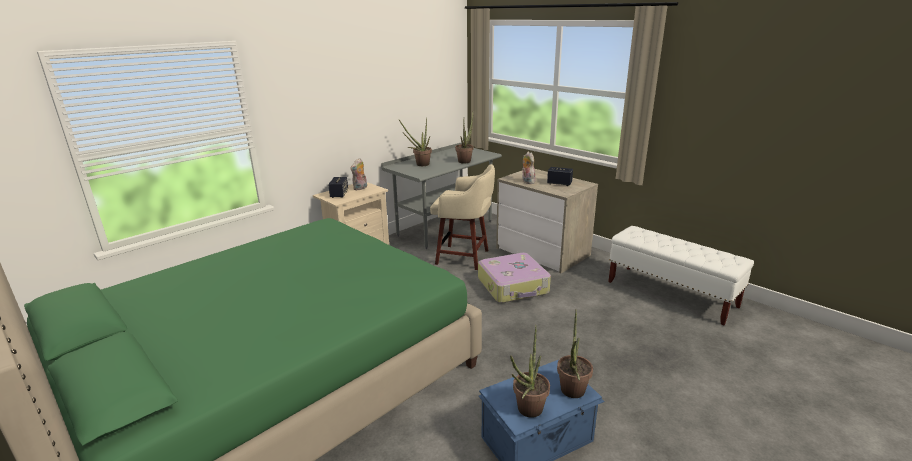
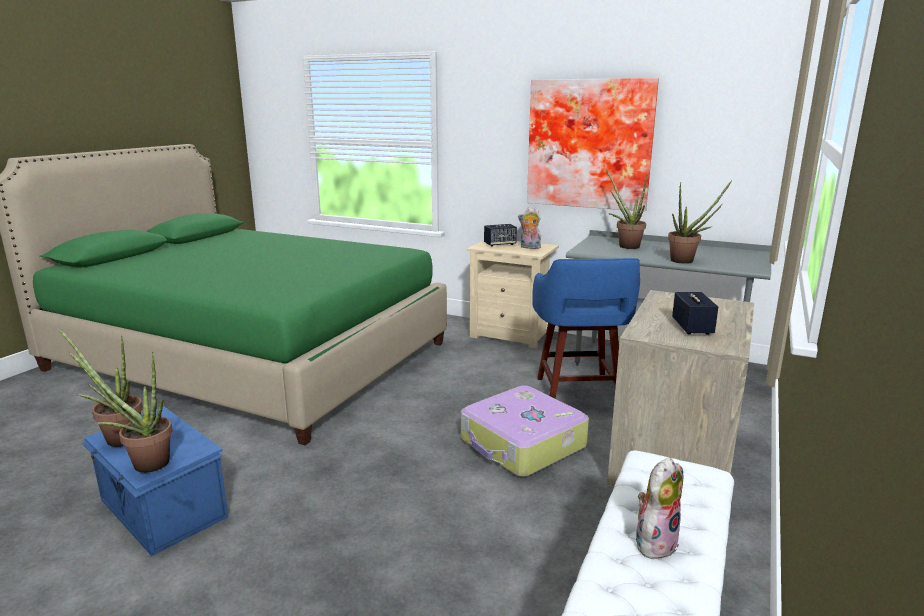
camera: 70 degrees right, 5 degrees down
(370, 104) = (590, 144): none -> picture
(464, 257) = (578, 394): beige stool -> blue stool
(527, 182) = (664, 307): plush toy -> plush toy (654, 542)

